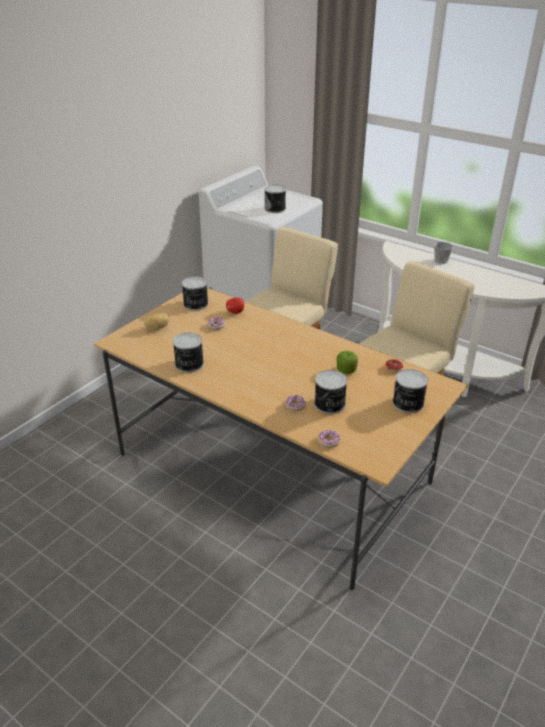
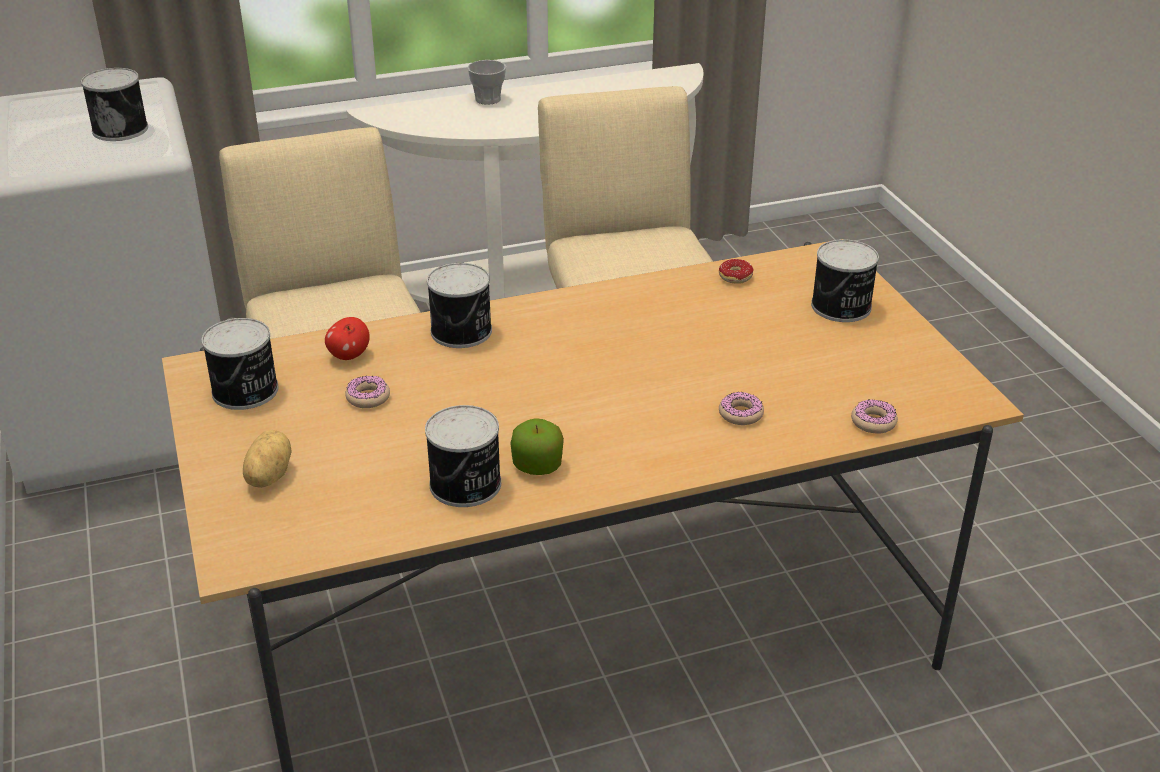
camera: 55 degrees left, 0 degrees up
(330, 404) = (773, 378): can -> can (463, 332)
(346, 370) = (691, 320): apple -> apple (537, 466)

